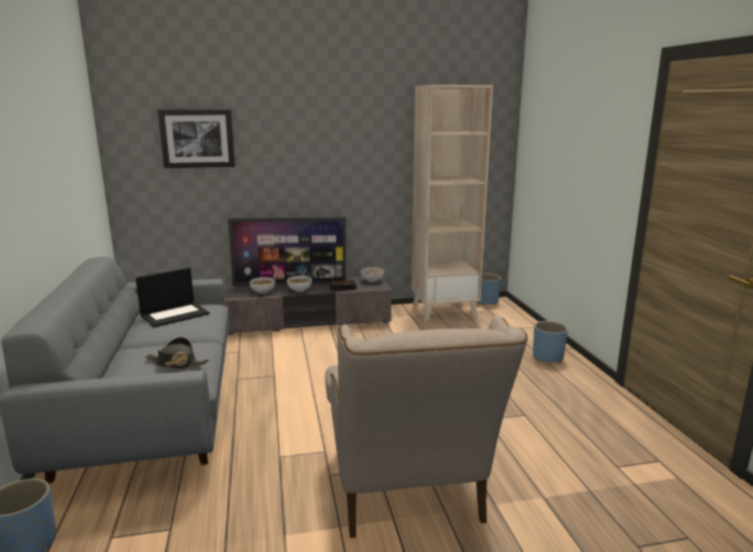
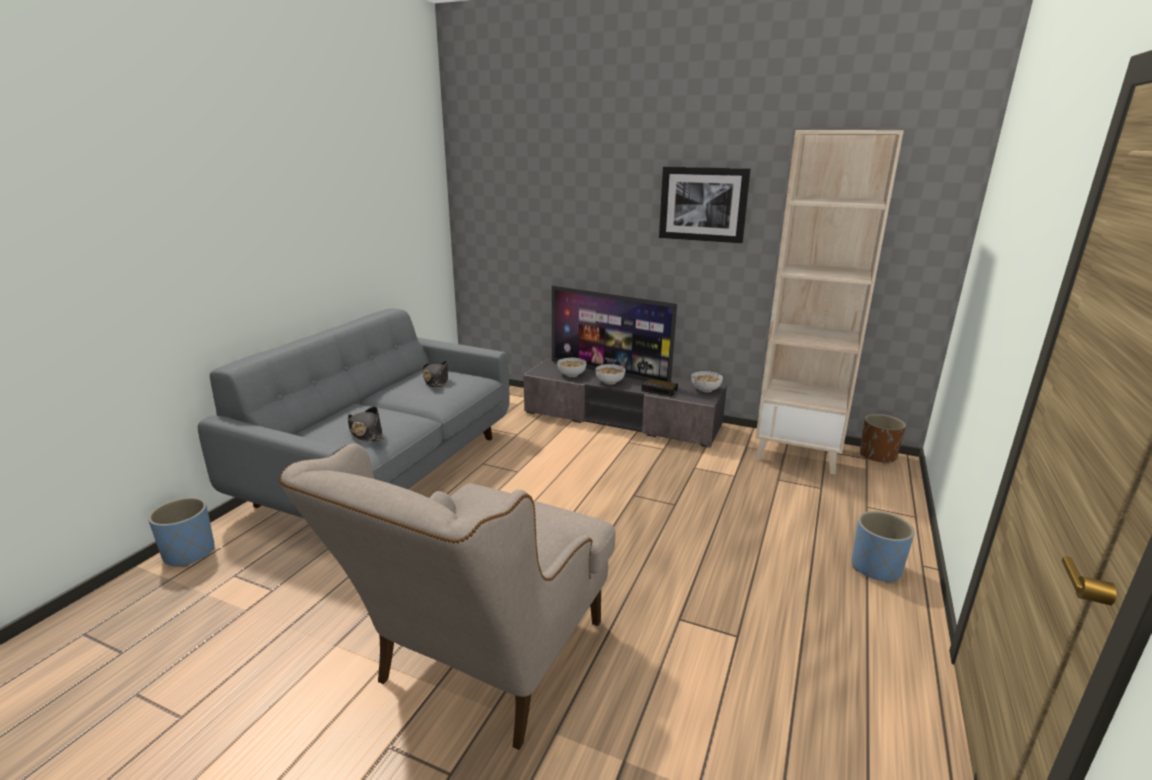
camera: 35 degrees right, 5 degrees up
(175, 314) = (436, 380): laptop -> black hat
(197, 138) = (534, 192): picture -> picture (703, 204)
(486, 301) = (877, 456): blue planter -> brown planter

